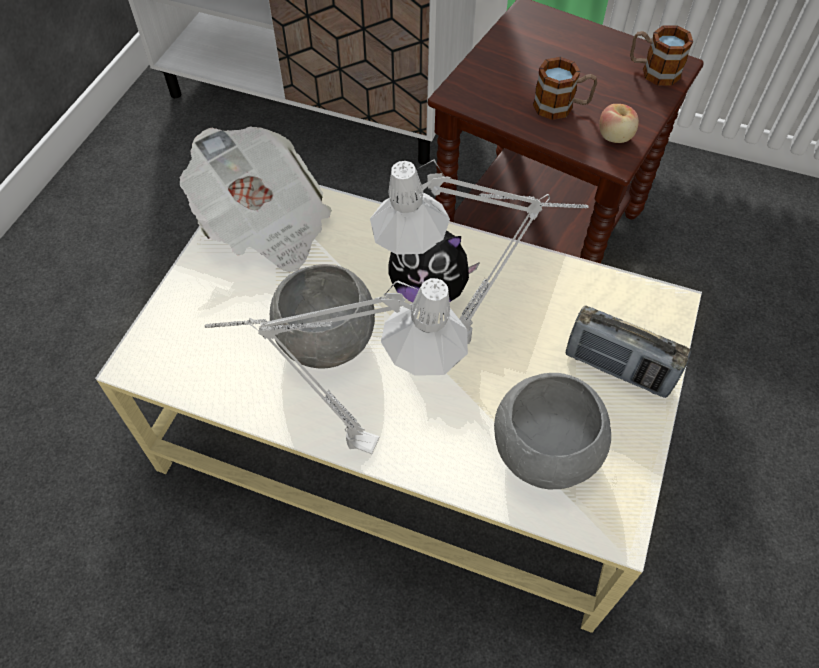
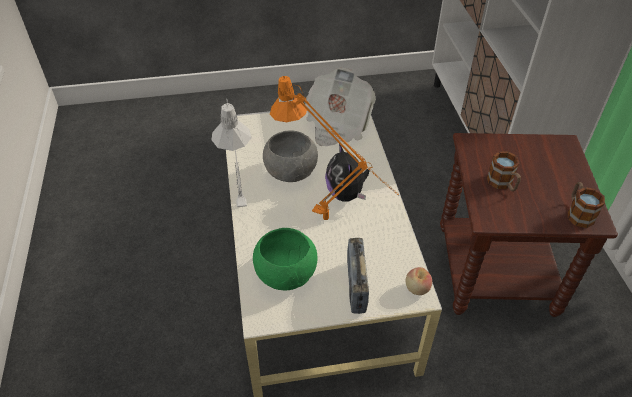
camera: 60 degrees right, 10 degrees down
(477, 335) = (333, 222): grey table lamp -> orange table lamp
(546, 449) = (286, 274): grey bowl -> green bowl
(615, 137) = (502, 214): apple -> apple (417, 288)

